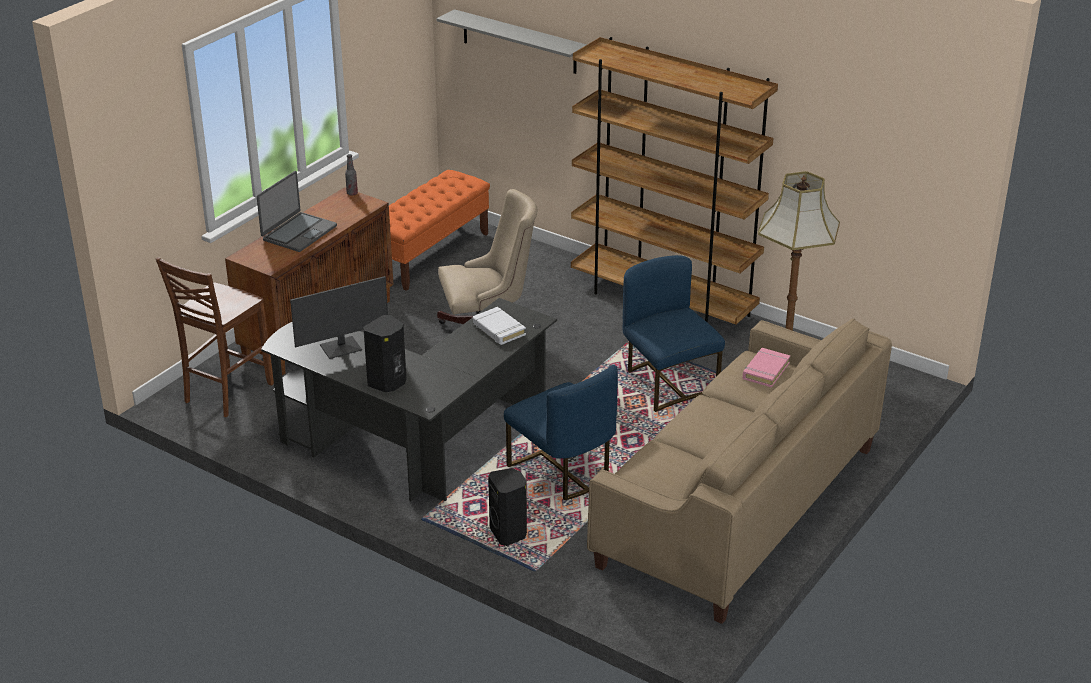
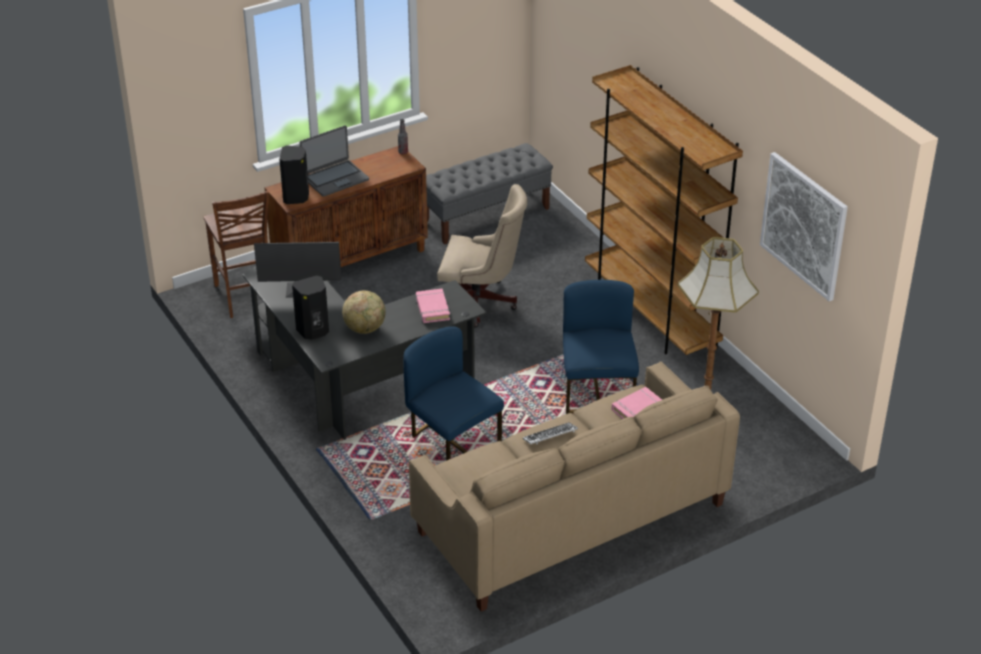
camera: 25 degrees right, 5 degrees up
(226, 393) = (245, 297): brown chair -> brown chair turned 75 degrees counterclockwise
(429, 254) = (486, 215): orange bench -> grey bench
(442, 366) = (365, 328): none -> globe
(498, 329) = (432, 309): white book -> pink book
(509, 533) = (373, 482): black speaker -> black speaker (296, 197)
(519, 42) = (582, 49): grey shelf -> none
(562, 471) = (452, 443): blue chair -> blue chair turned 150 degrees clockwise
(704, 420) = (550, 436): none -> keyboard
(869, 141) = (804, 225): none -> picture

